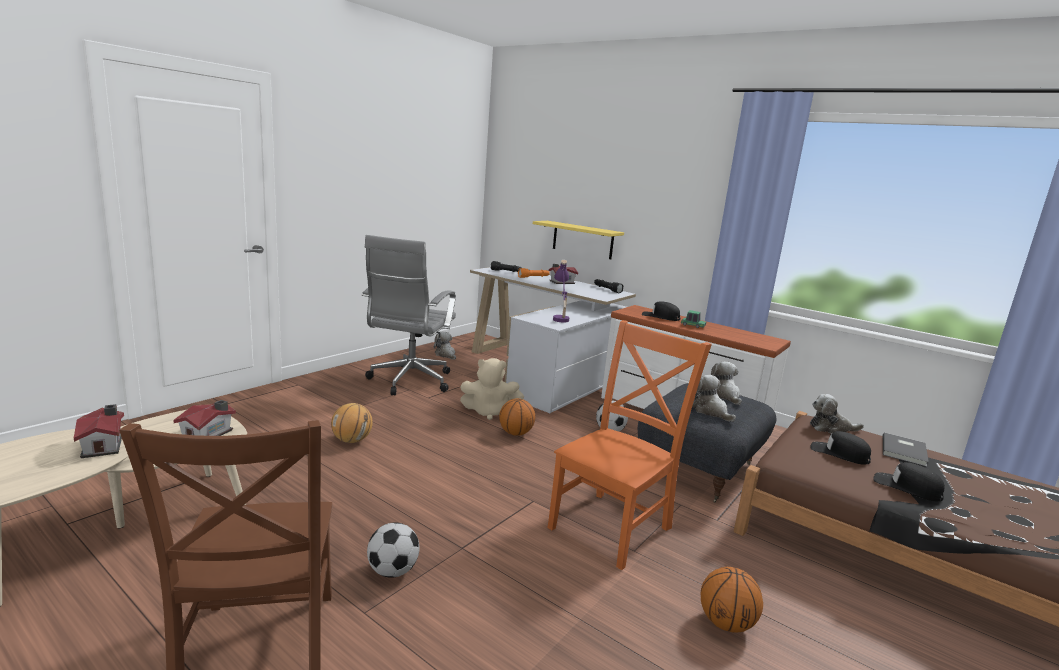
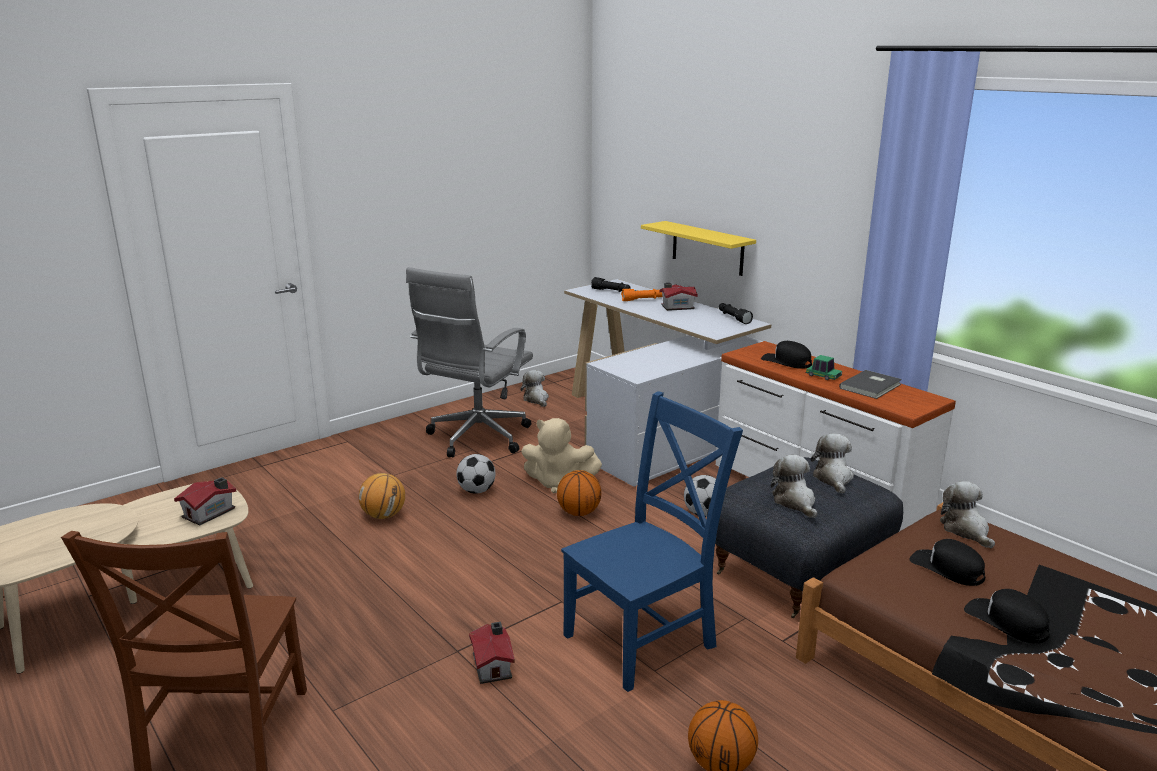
camera: 15 degrees right, 5 degrees up
(104, 445) = (109, 524): toy house -> toy house (493, 665)
(393, 571) = (376, 670): football -> football (477, 491)
(560, 317) = (652, 361): purple table lamp -> none
(613, 526) = (644, 638): orange chair -> blue chair
(831, 428) = (966, 530): plush toy -> plush toy turned 60 degrees clockwise
(905, 451) = (1053, 569): grey book -> grey book (872, 386)

